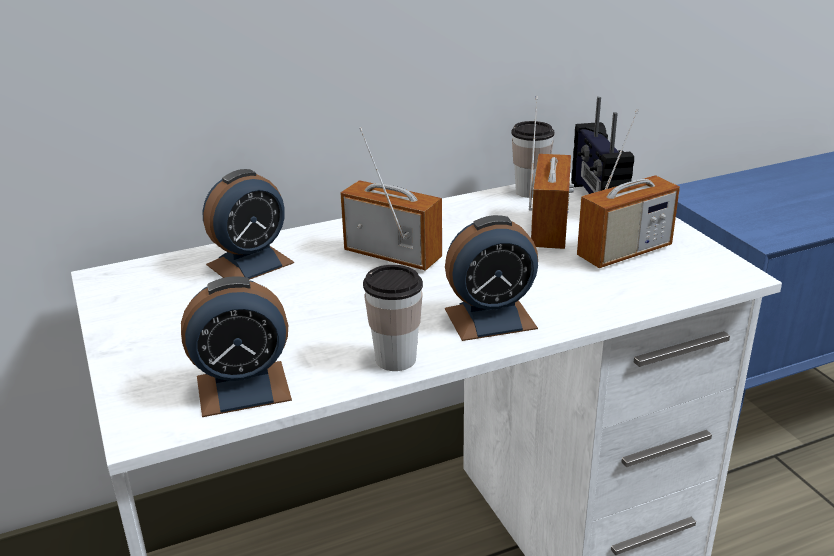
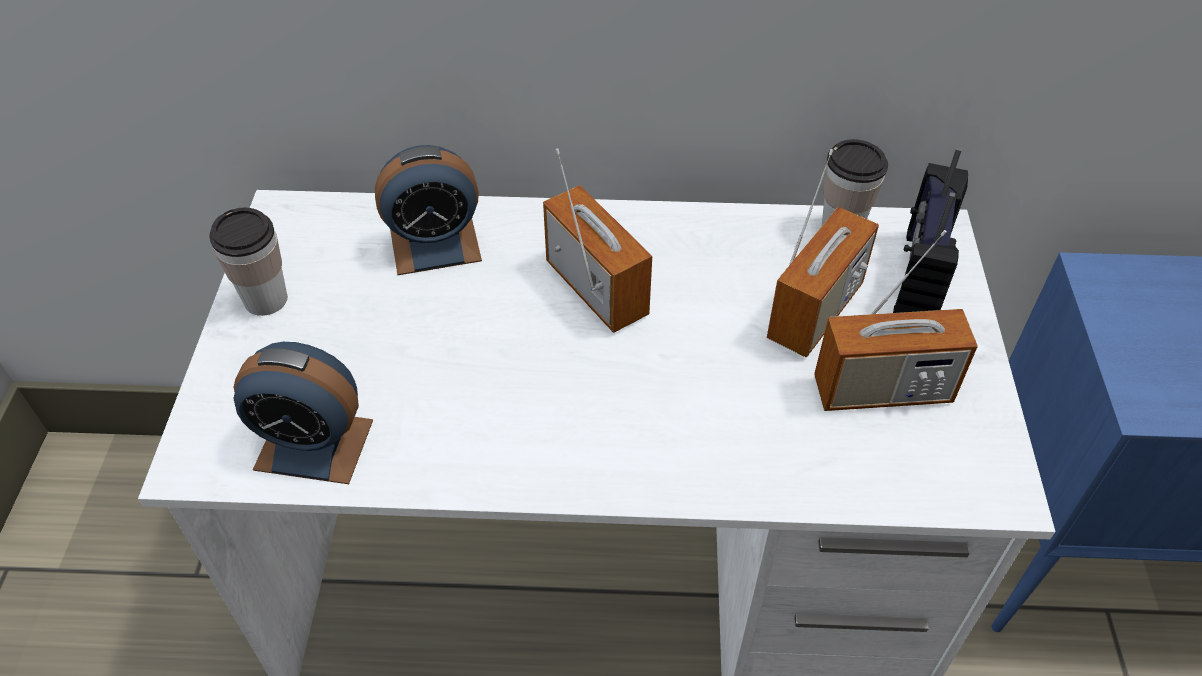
camera: 25 degrees right, 20 degrees up
(395, 359) = (489, 467): cup -> cup (265, 299)
(490, 318) = (635, 444): alarm clock -> none

